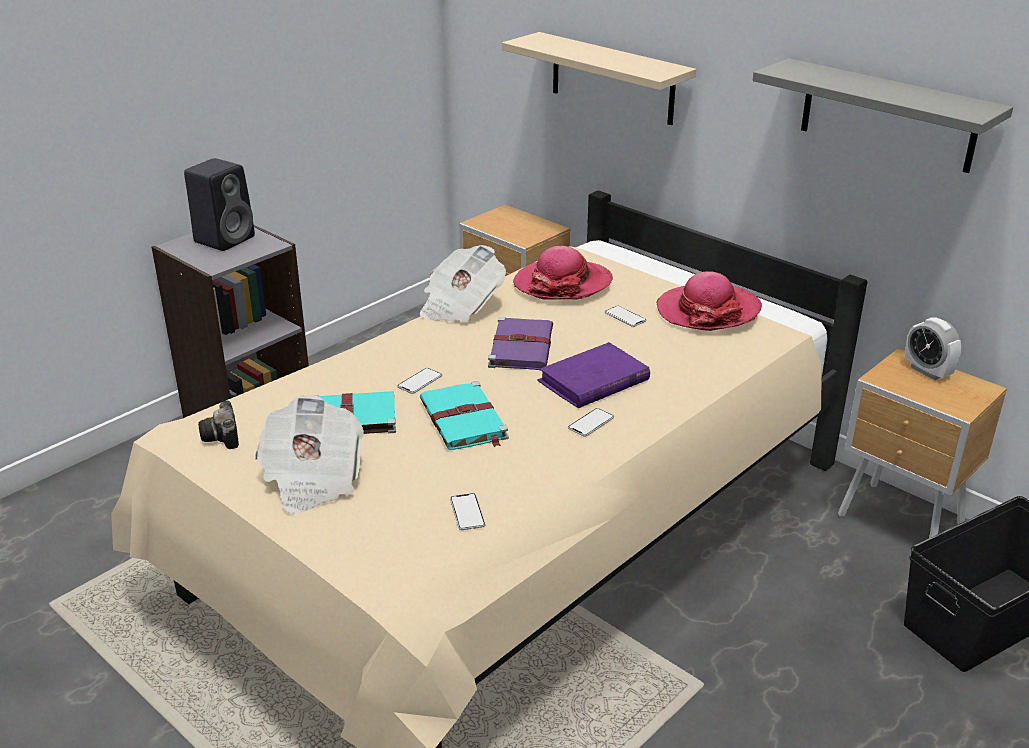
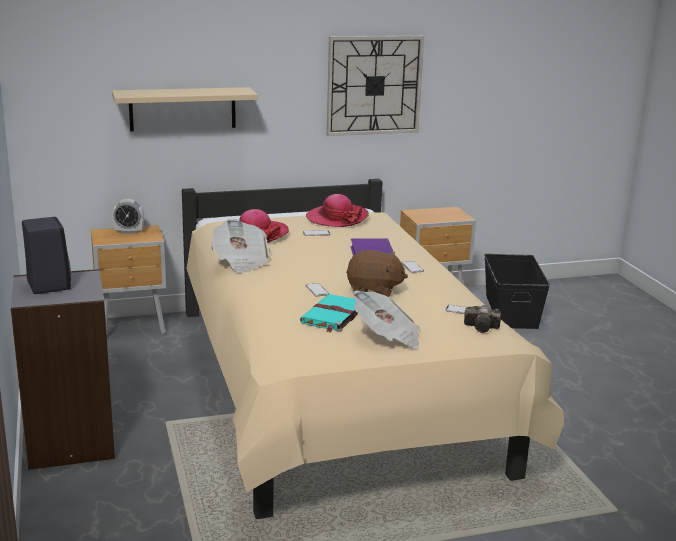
camera: 60 degrees left, 10 degrees down
(223, 437) = (309, 351): camera -> camera (483, 328)
(464, 420) = (374, 290): turquoise book -> brown plush toy
(521, 346) = (313, 260): purple book -> none
(887, 116) = (374, 85): grey shelf -> wall clock
(927, 371) = (427, 212): alarm clock -> alarm clock (129, 232)

